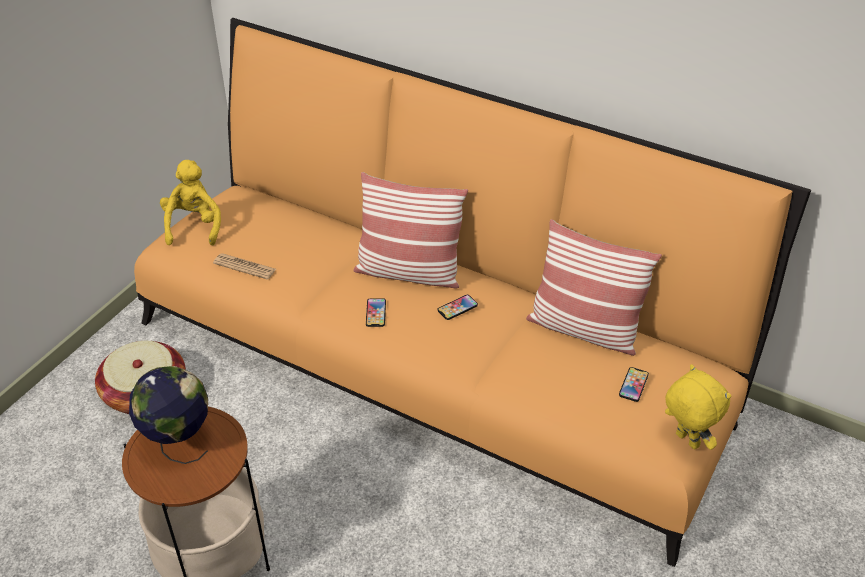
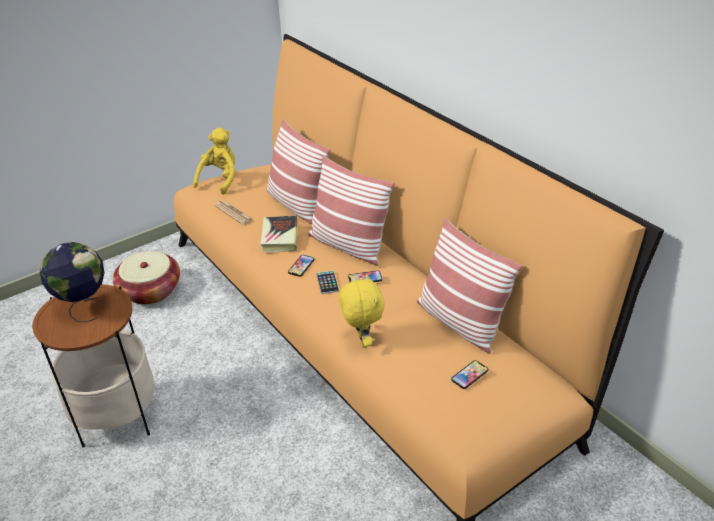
camera: 25 degrees right, 5 degrees down
(312, 235) = (297, 204): none -> pillow
(324, 283) = (280, 237): none -> book
(419, 325) = (327, 282): none -> phone
(685, 441) = (488, 434): yellow plush toy -> yellow plush toy (361, 340)

